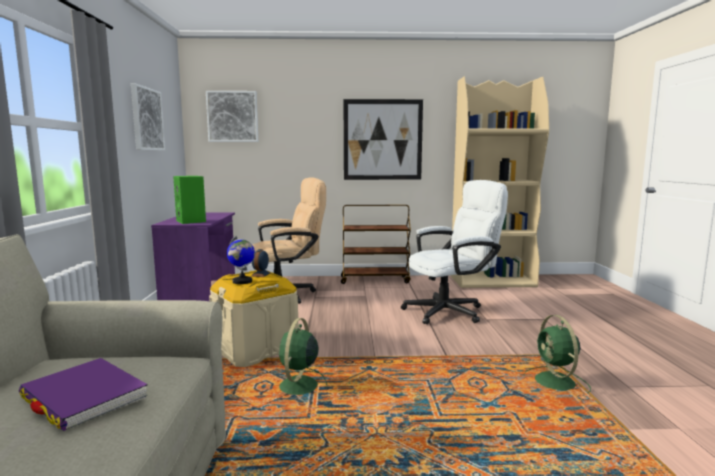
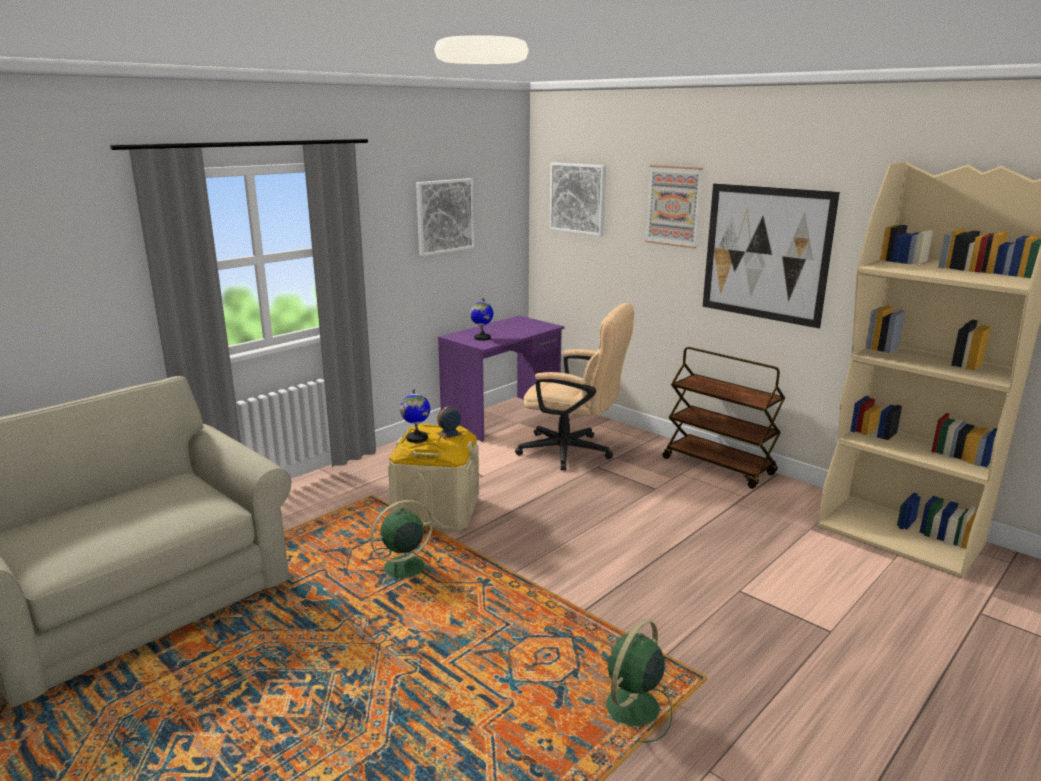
camera: 45 degrees right, 10 degrees up
(84, 397) = (137, 515): purple book -> none
(192, 221) = (482, 338): green speaker -> globe
(315, 116) = (673, 206): none -> picture
(451, 311) = (718, 557): white office chair -> none

